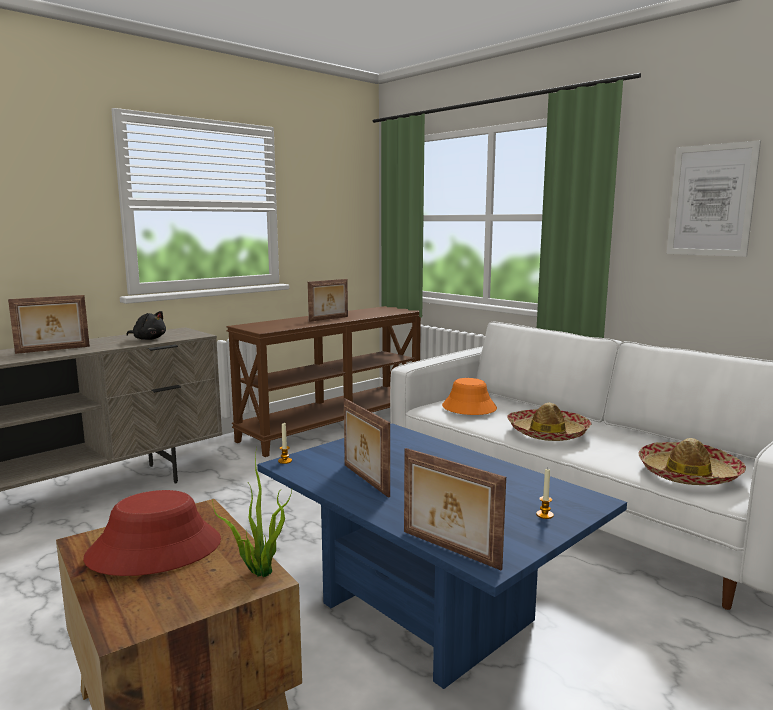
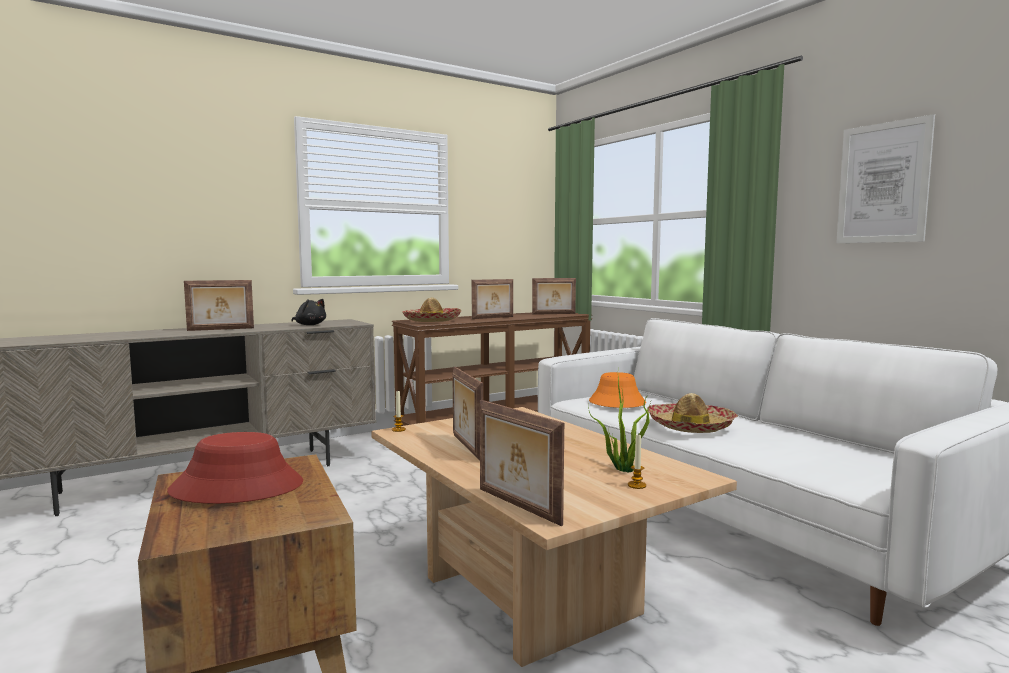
camera: 10 degrees right, 5 degrees down
(259, 571) = (321, 509): potted plant -> potted plant (622, 469)
(385, 311) = (554, 314): none -> picture frame
(426, 611) = (530, 595): blue coffee table -> beige coffee table
(688, 474) = (834, 469): hat -> hat (432, 320)

